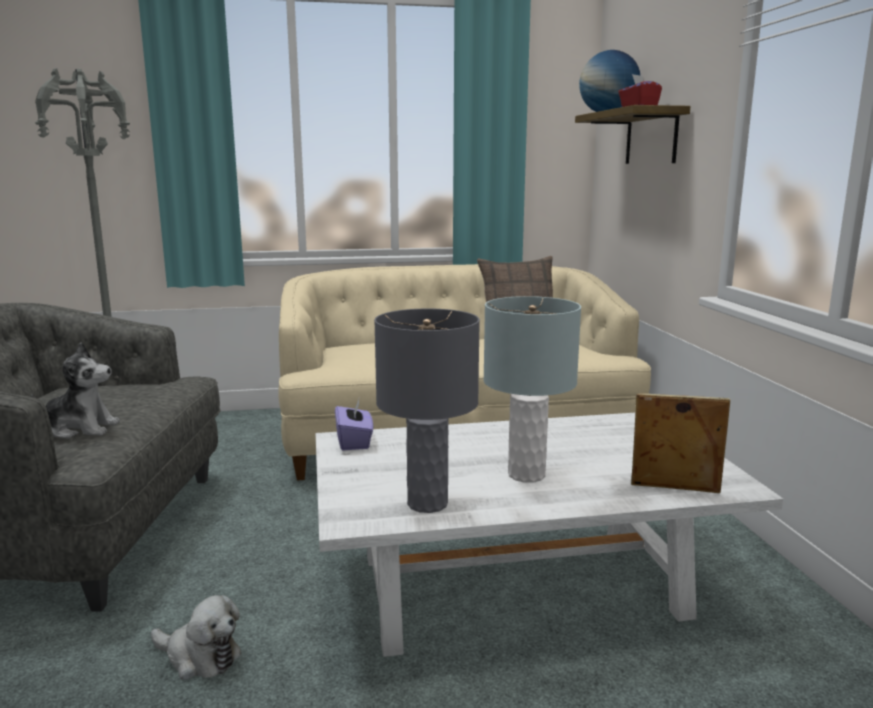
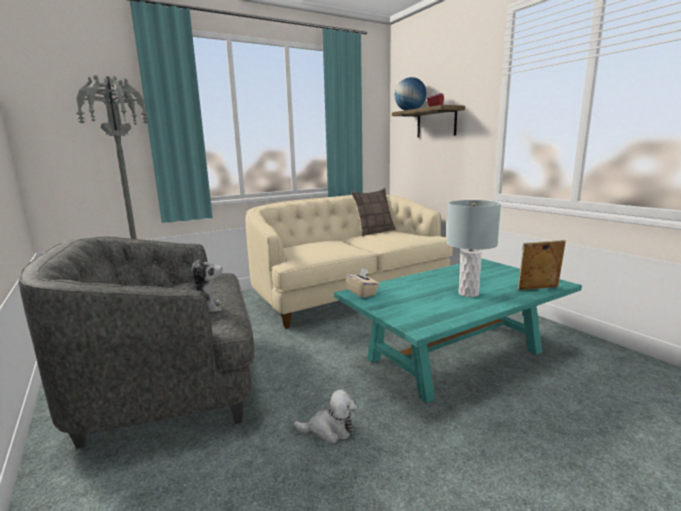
camera: 20 degrees left, 0 degrees up
(354, 442) = (362, 293): purple tissue box -> beige tissue box
(426, 503) = (443, 314): grey table lamp -> none
(519, 585) = (454, 355): white coffee table -> turquoise coffee table

